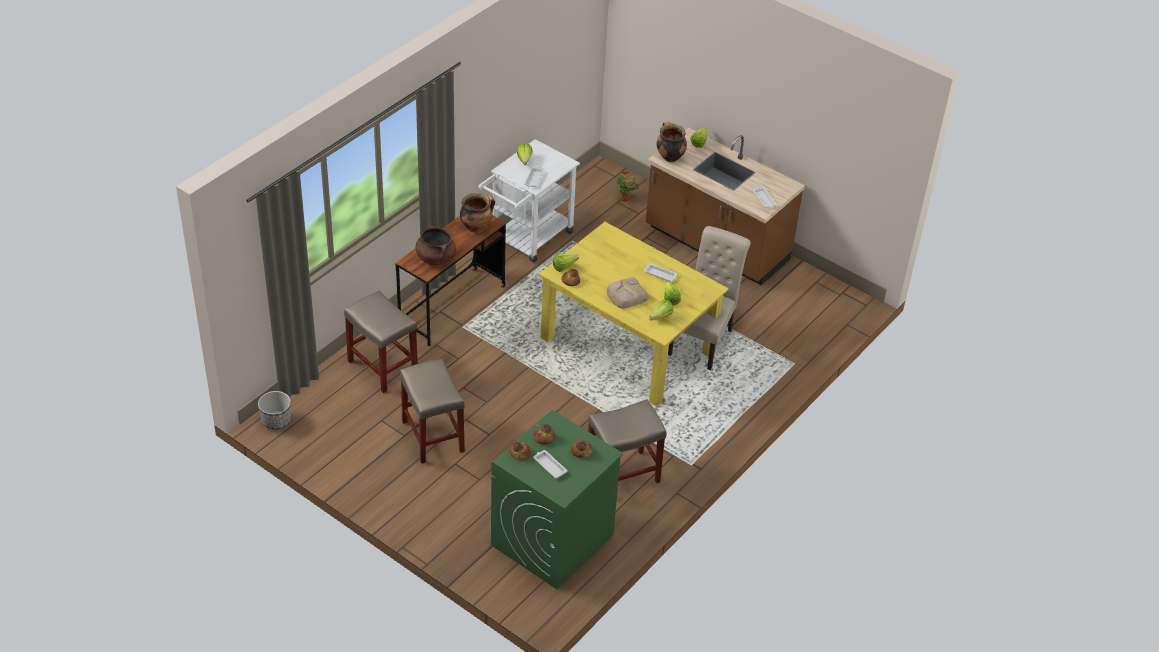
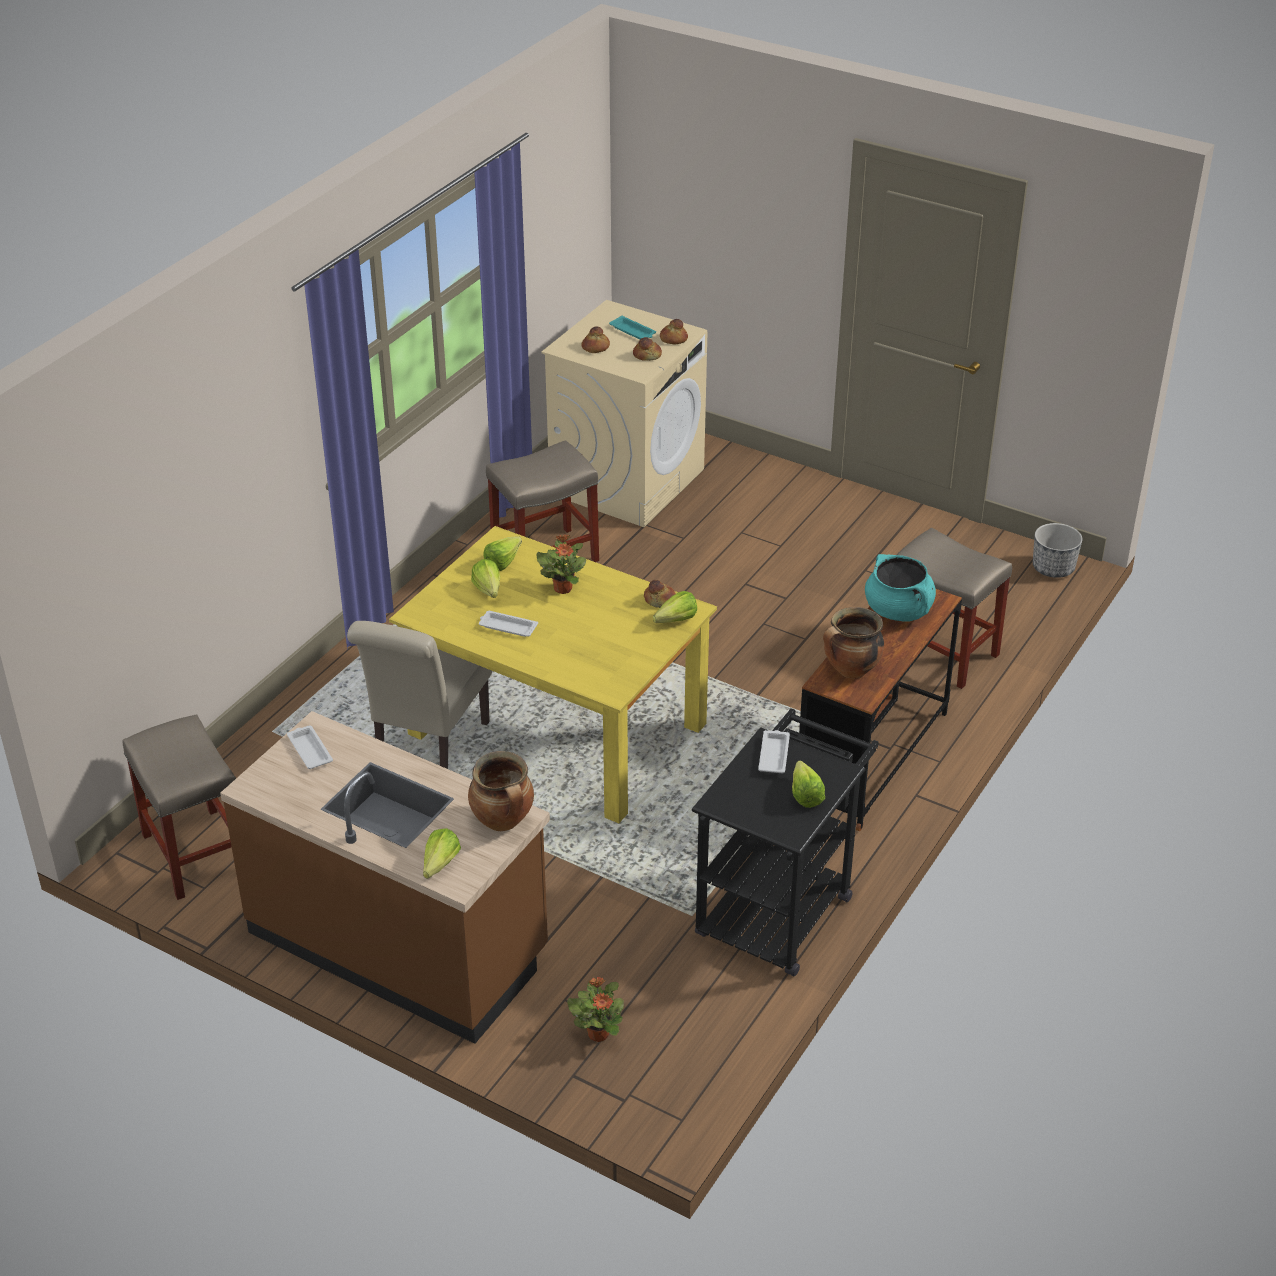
camera: 175 degrees right, 5 degrees down
(433, 437) = (823, 572): beige stool -> beige stool (195, 852)
(435, 258) = (898, 610): brown cooking pot -> turquoise cooking pot
(527, 239) = (780, 906): white cart -> black cart
(549, 465) = (633, 332): white tray -> turquoise tray
(552, 540) = (627, 481): green washing machine -> beige washing machine
(626, 295) = (563, 588): bread -> potted plant

